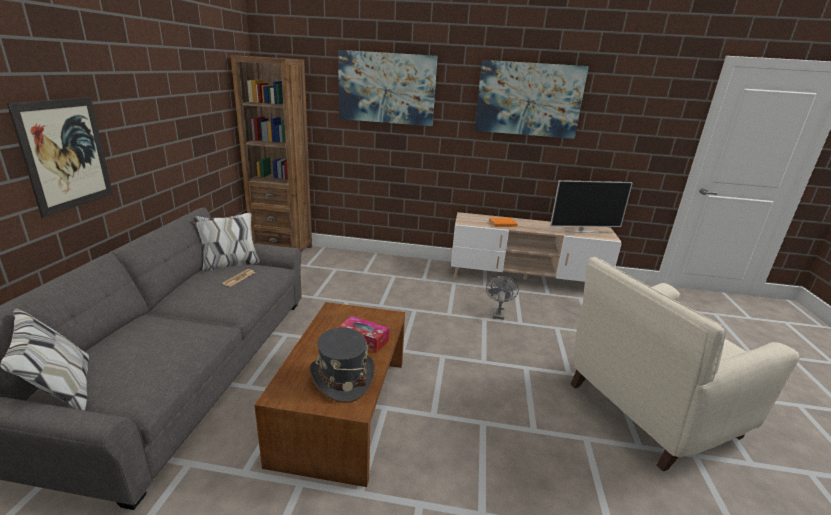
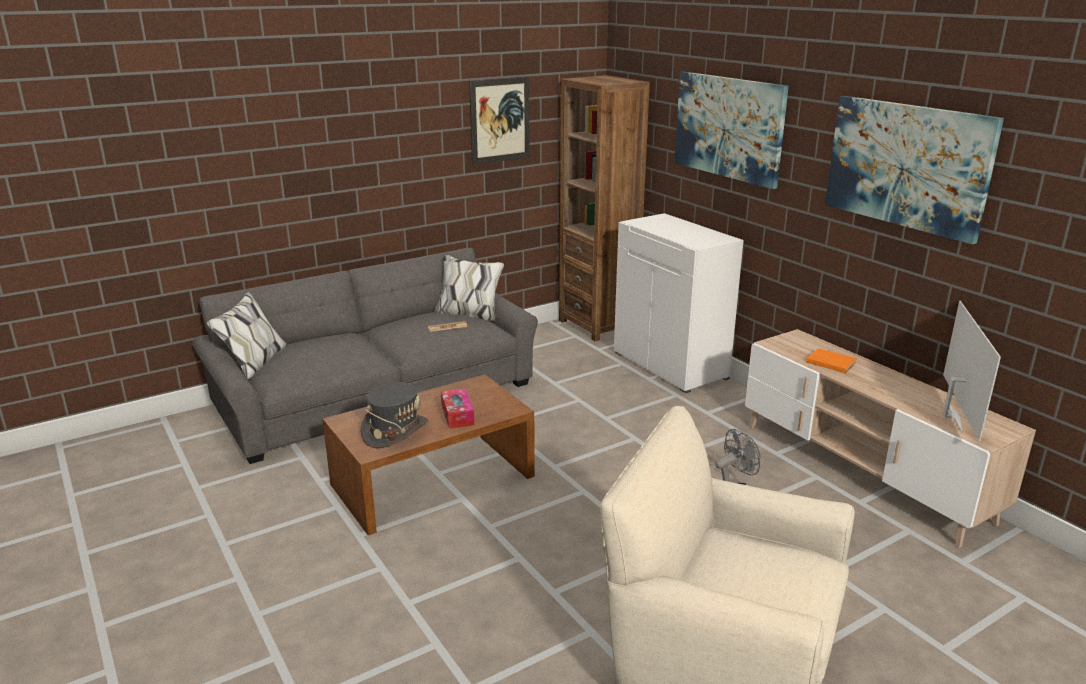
camera: 50 degrees right, 0 degrees up
(66, 154) = (332, 181): picture -> picture (500, 120)
(364, 260) = (671, 365): none -> white cabinet
(582, 231) = (951, 415): television -> television turned 120 degrees counterclockwise

